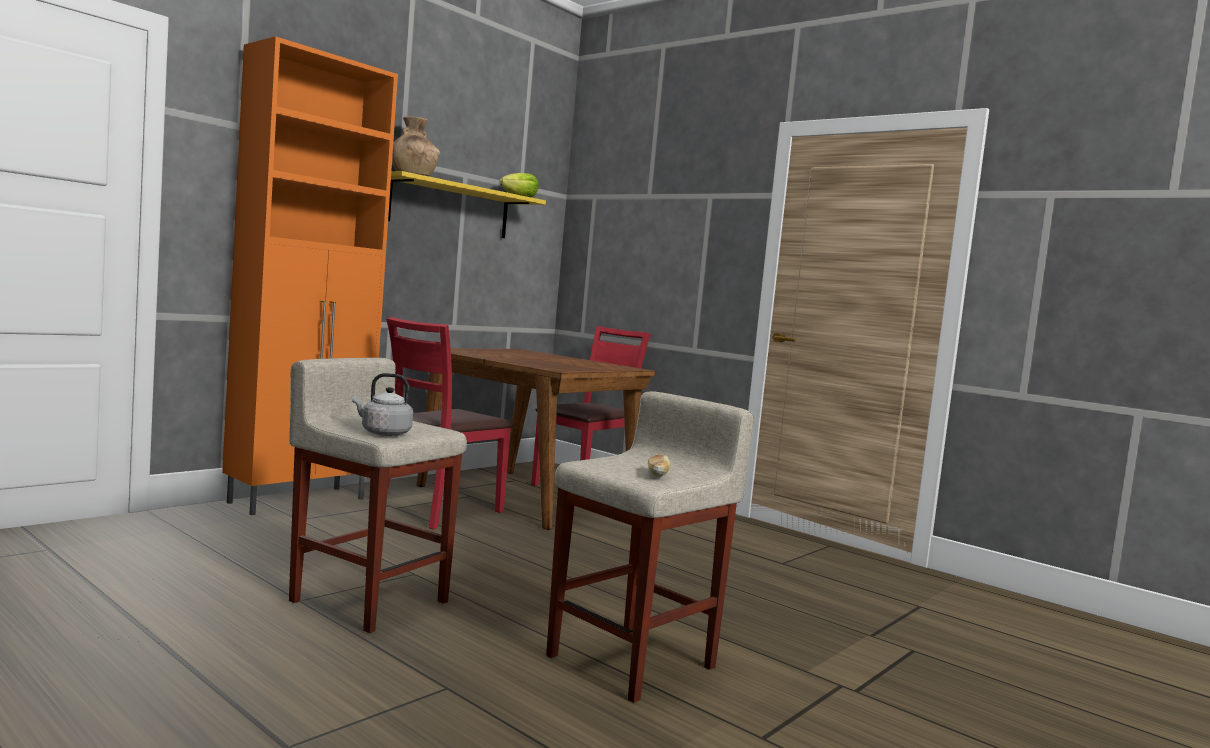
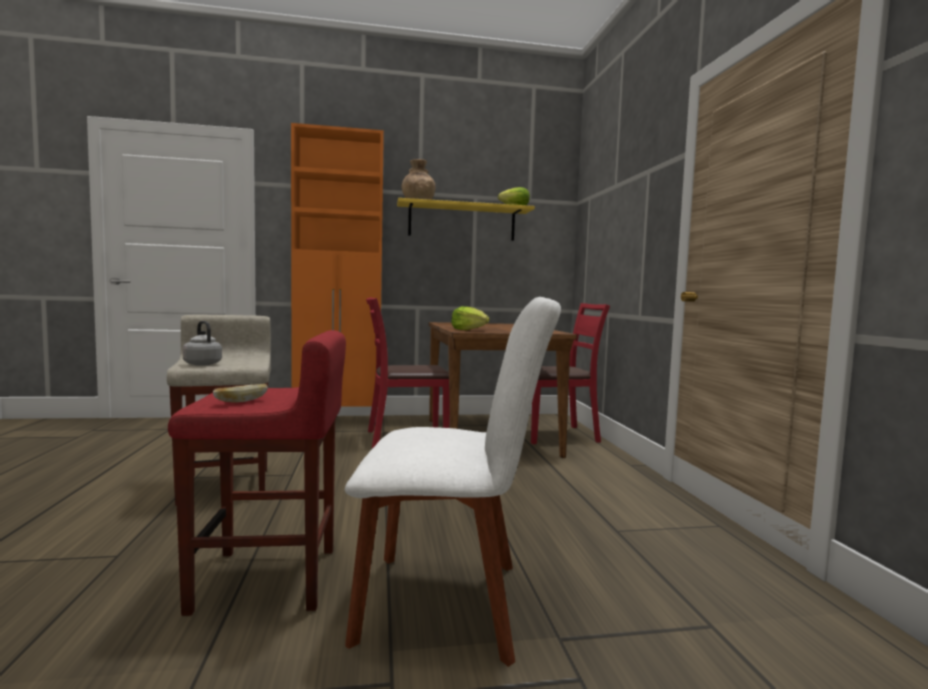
camera: 40 degrees right, 0 degrees up
(552, 367) = (468, 330): none -> lettuce
(633, 661) = (269, 579): beige stool -> red stool
(782, 636) = (451, 603): none -> white chair

